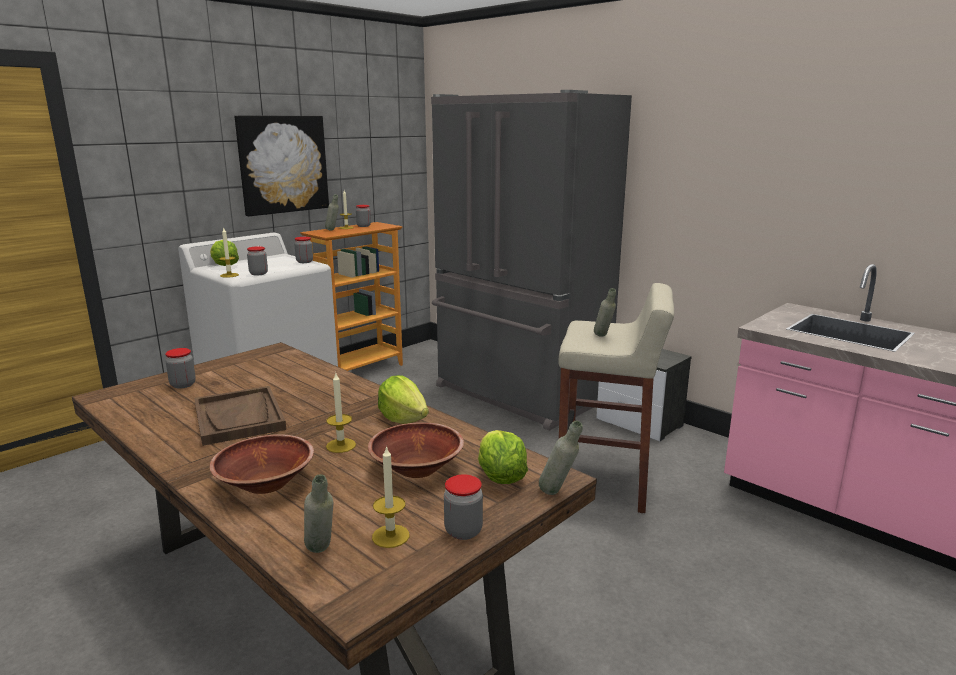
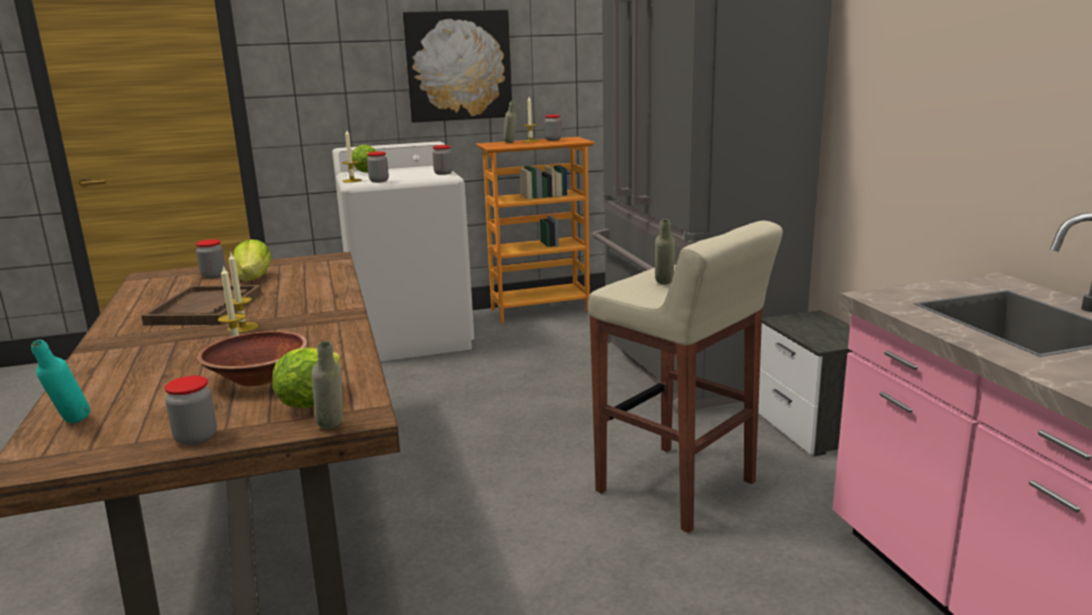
camera: 30 degrees right, 0 degrees up
(266, 484) = (131, 363): brown bowl -> none
(321, 554) = (71, 425): grey bottle -> turquoise bottle
(390, 536) = (138, 426): candle -> candle (242, 327)
(403, 419) = (326, 334): lettuce -> lettuce (254, 278)

